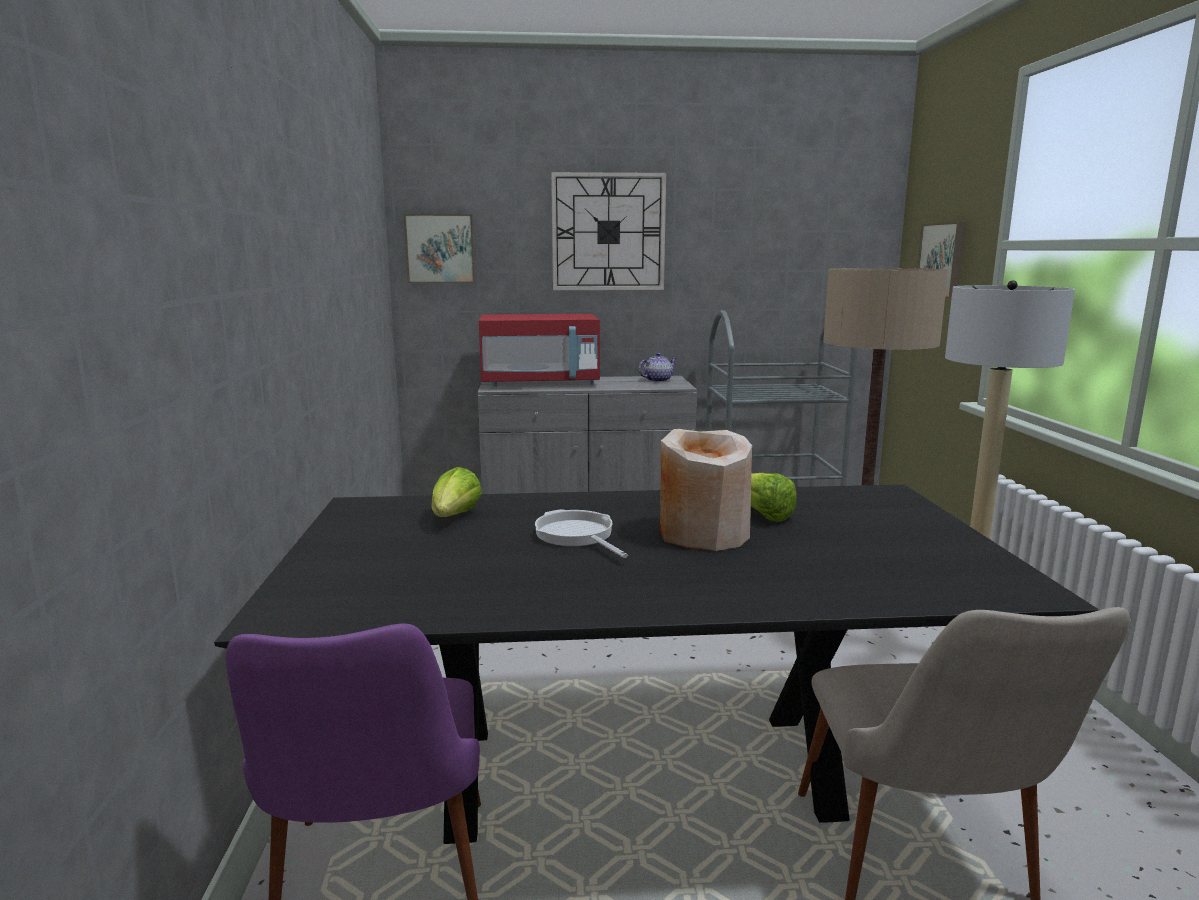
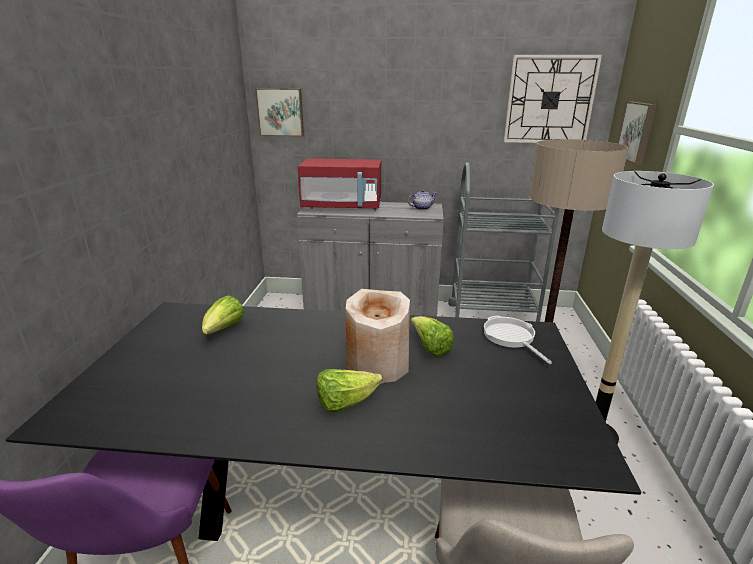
camera: 10 degrees right, 10 degrees up
(576, 536) = (291, 356): frying pan -> frying pan (510, 337)
(608, 232) = (393, 102): wall clock -> wall clock (550, 100)
(688, 570) = (345, 403): none -> lettuce

